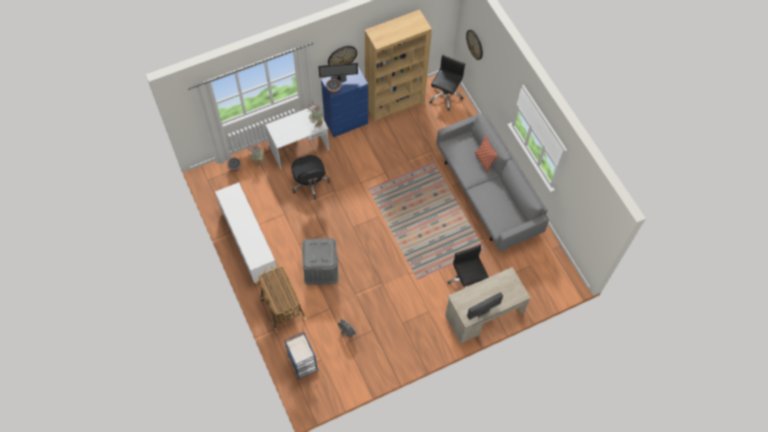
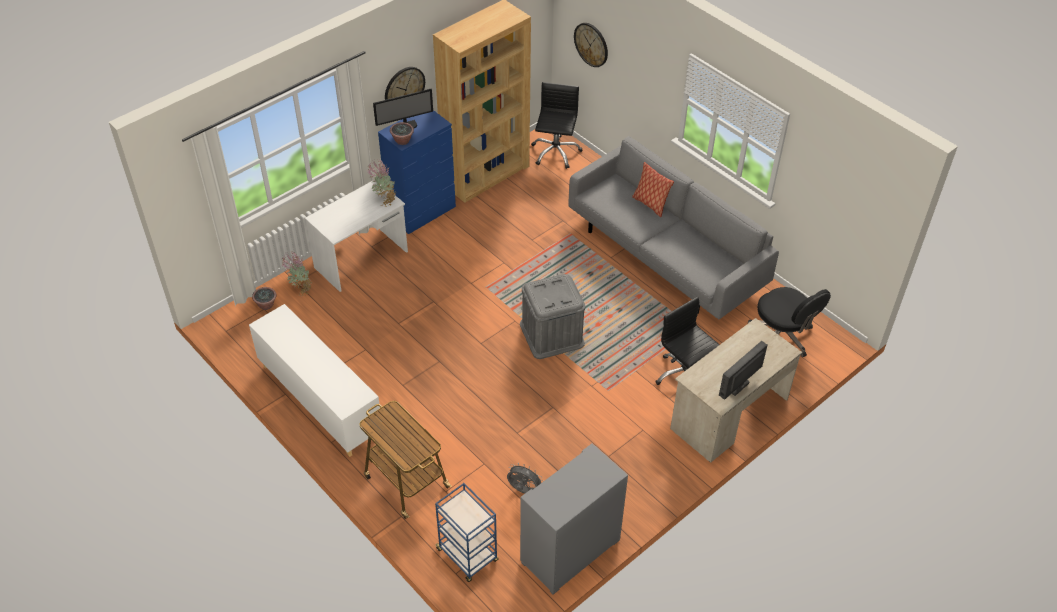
camera: 15 degrees left, 15 degrees down
(310, 183) = (392, 299): black office chair -> black office chair (782, 336)
(321, 268) = (449, 410): grey storage box -> grey storage box (551, 334)
(360, 377) = (570, 552): none -> grey cabinet

